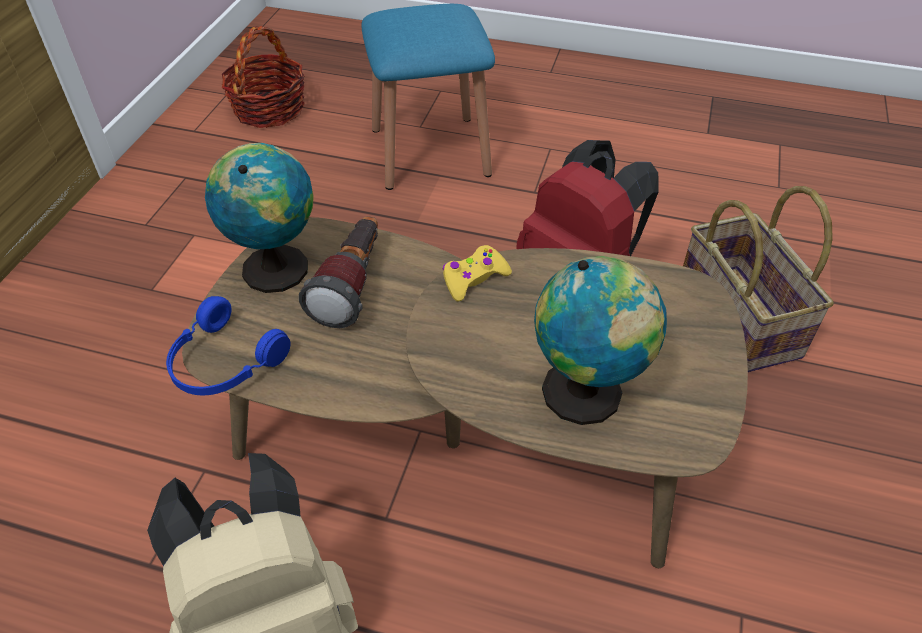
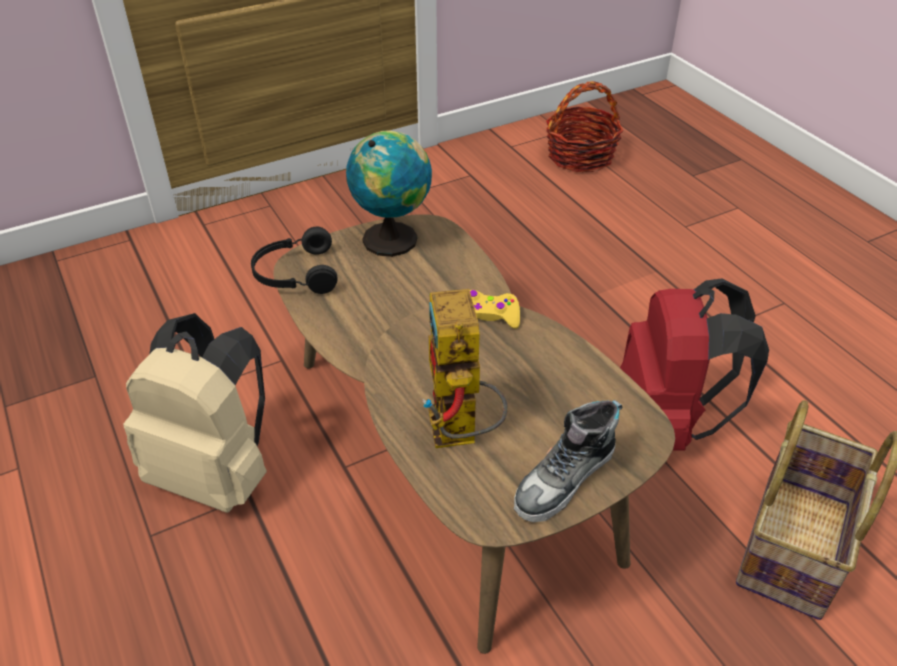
camera: 45 degrees right, 5 degrees down
(223, 363) = (295, 274): blue headphones -> black headphones
(353, 285) = (422, 277): flashlight -> none
(430, 151) = (670, 249): blue stool -> none
(587, 394) = (460, 435): globe -> toy robot
(699, 368) = (565, 479): none -> shoe

